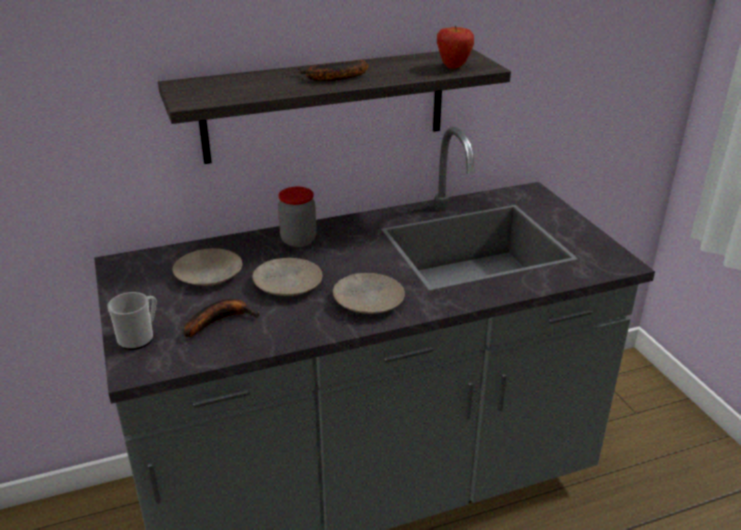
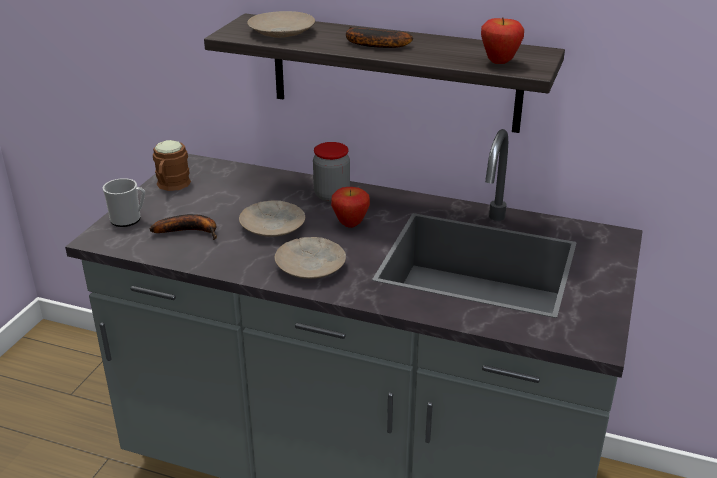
camera: 40 degrees right, 0 degrees up
(135, 290) = (171, 186): none -> brown mug
(209, 275) = (231, 195): beige plate -> beige plate (282, 32)
(348, 256) = (350, 224): none -> apple

